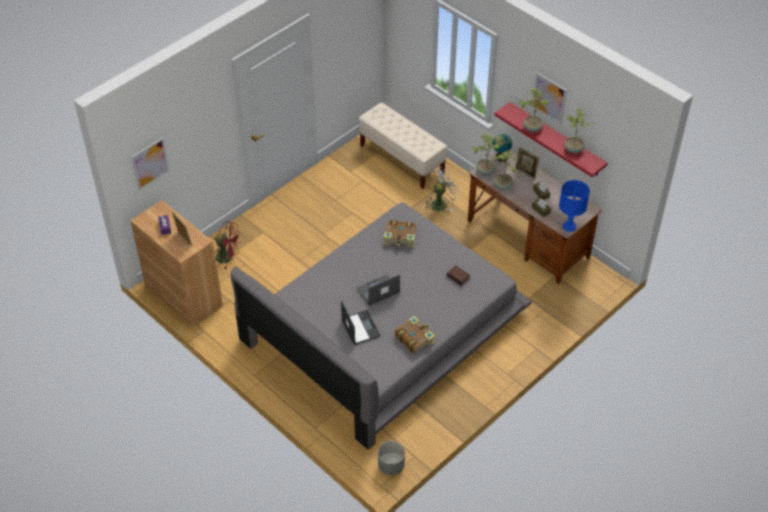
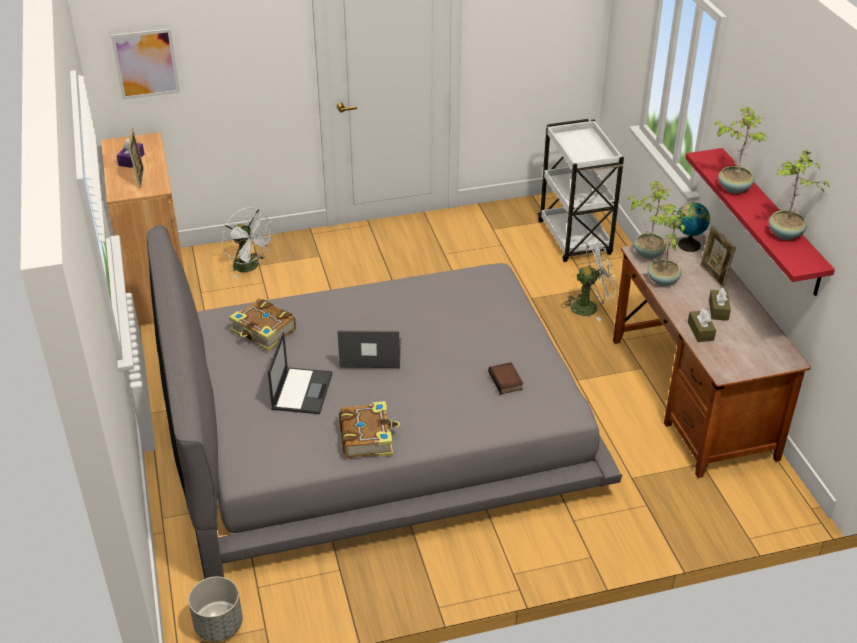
camera: 30 degrees right, 10 degrees down
(228, 257) = (250, 267): red fan -> white fan
(400, 237) = (463, 302): book -> book (264, 332)
(402, 160) = (575, 239): beige bench -> white cart
(549, 98) = (773, 135): picture -> none
(569, 227) = (733, 370): blue table lamp -> none

